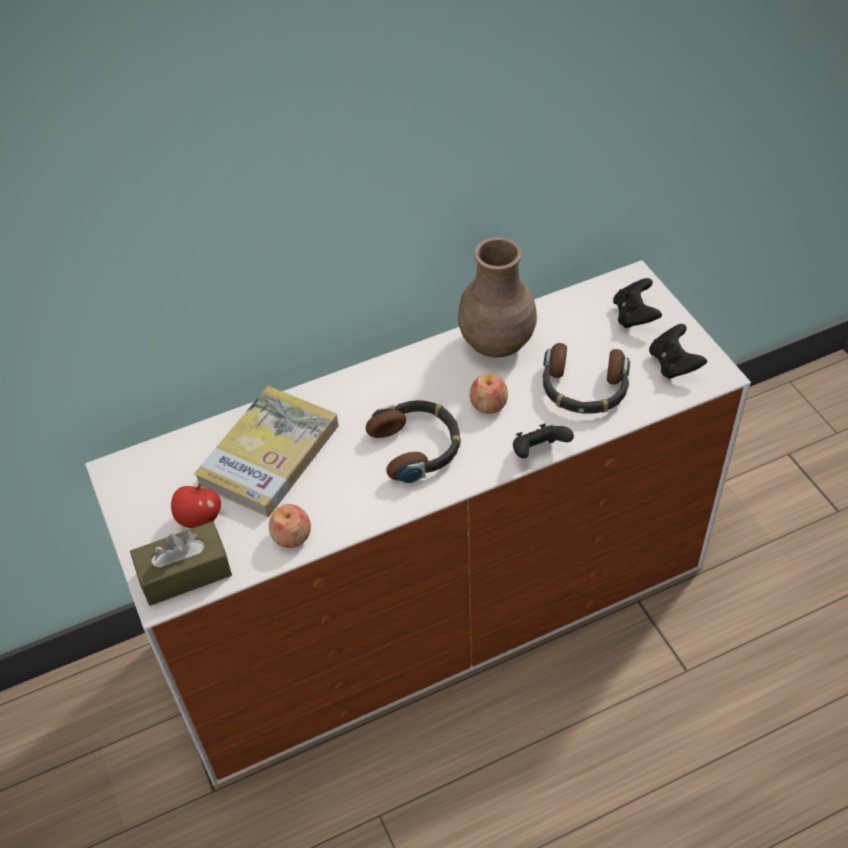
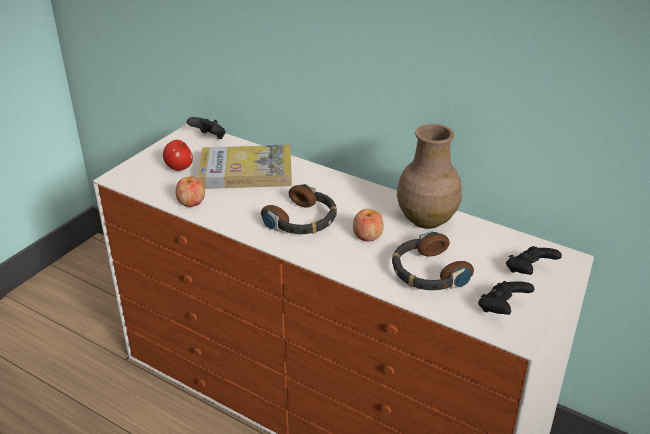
camera: 55 degrees right, 15 degrees down
(185, 573) = (138, 178): brown tissue box -> none
(538, 452) = (346, 272): black game controller -> black game controller (209, 138)

